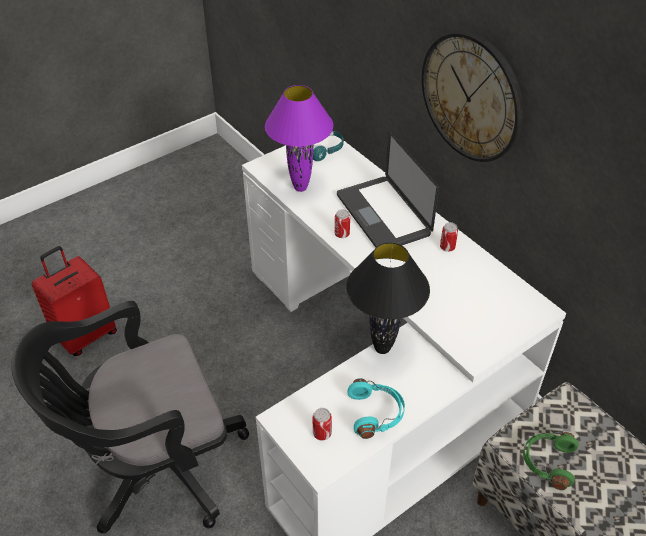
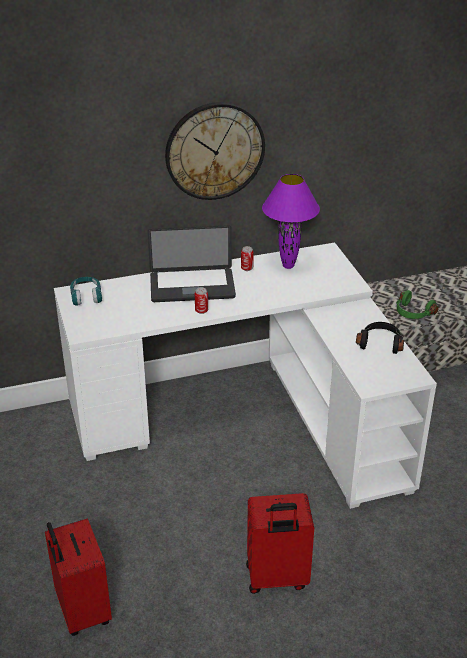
camera: 70 degrees left, 10 degrees down
(154, 467) = (277, 578): black office chair -> red suitcase
(301, 187) = (128, 318): purple table lamp -> purple table lamp (288, 265)
(322, 433) = (388, 370): can -> none
(376, 413) = (380, 343): turquoise headphones -> black headphones
(383, 348) = (323, 326): black table lamp -> none

